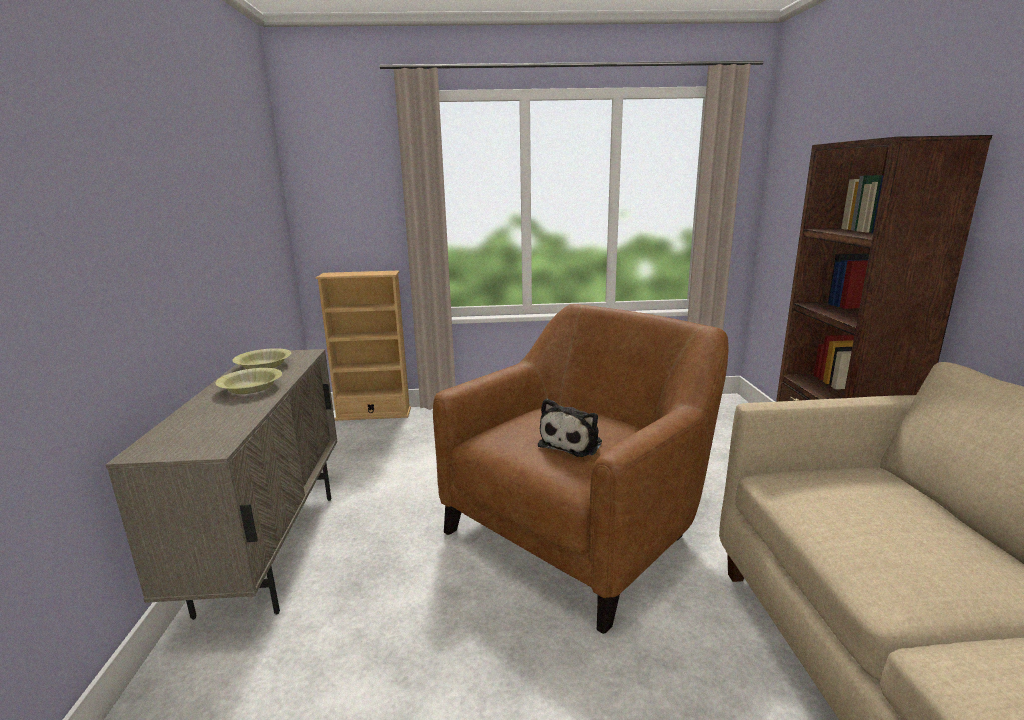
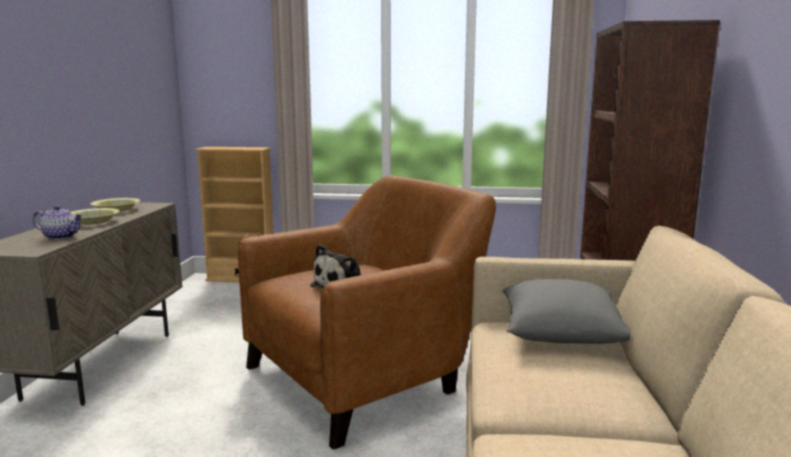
camera: 10 degrees right, 5 degrees down
(230, 418) = (61, 236): none -> teapot
(857, 488) = (560, 334): none -> grey pillow

